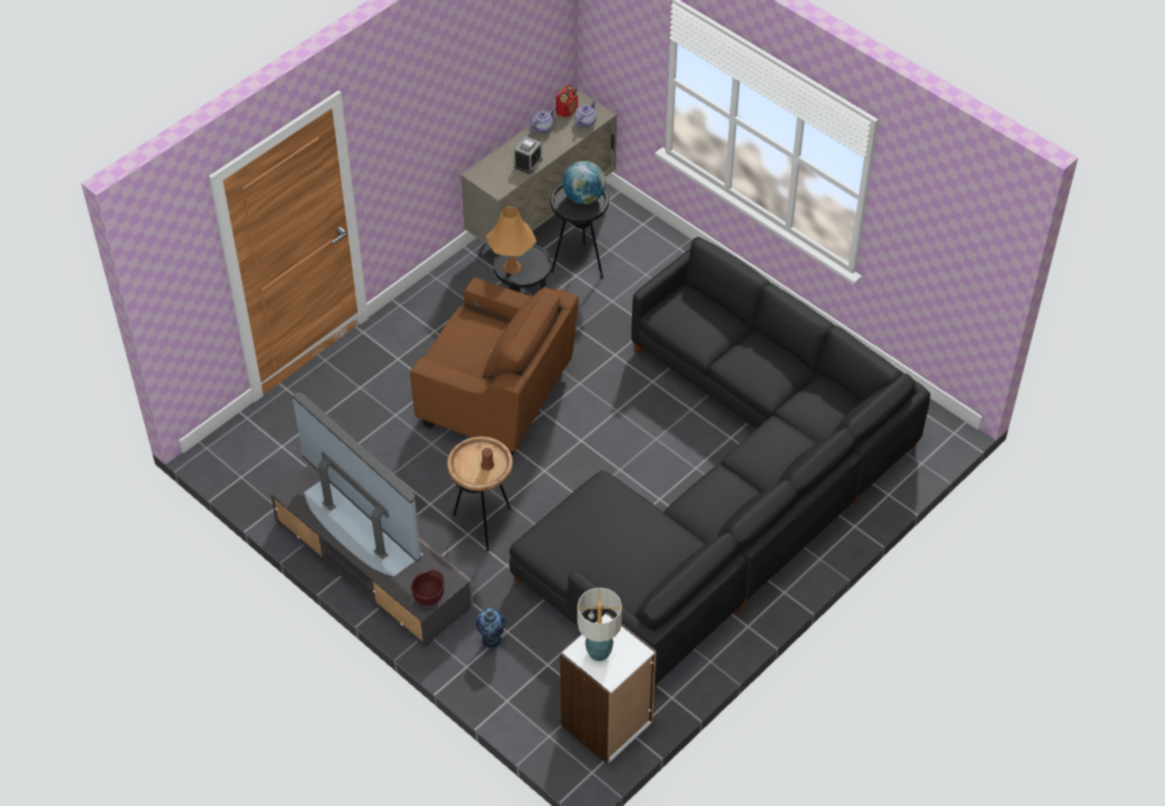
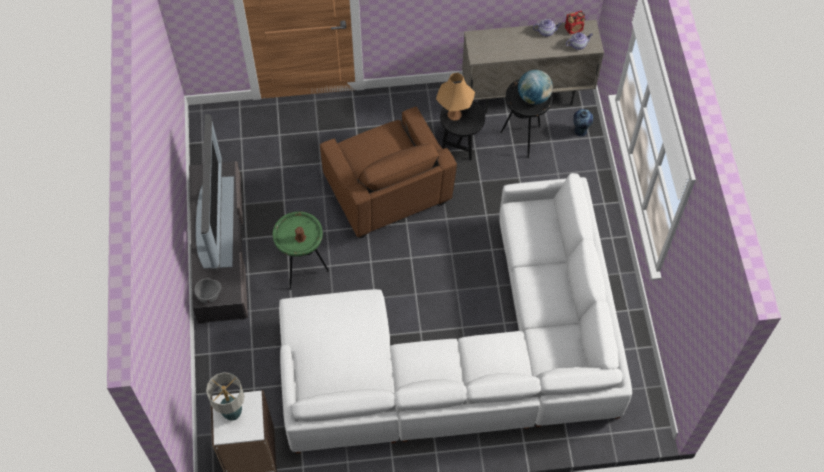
camera: 40 degrees right, 10 degrees up
(429, 597) = (210, 296): brown bowl -> grey bowl
(484, 524) = (304, 270): brown side table -> green side table
(491, 641) = (237, 348): vase -> vase (580, 131)
(528, 163) = (513, 50): alarm clock -> none
(723, 490) = (465, 354): black sofa -> white sofa

